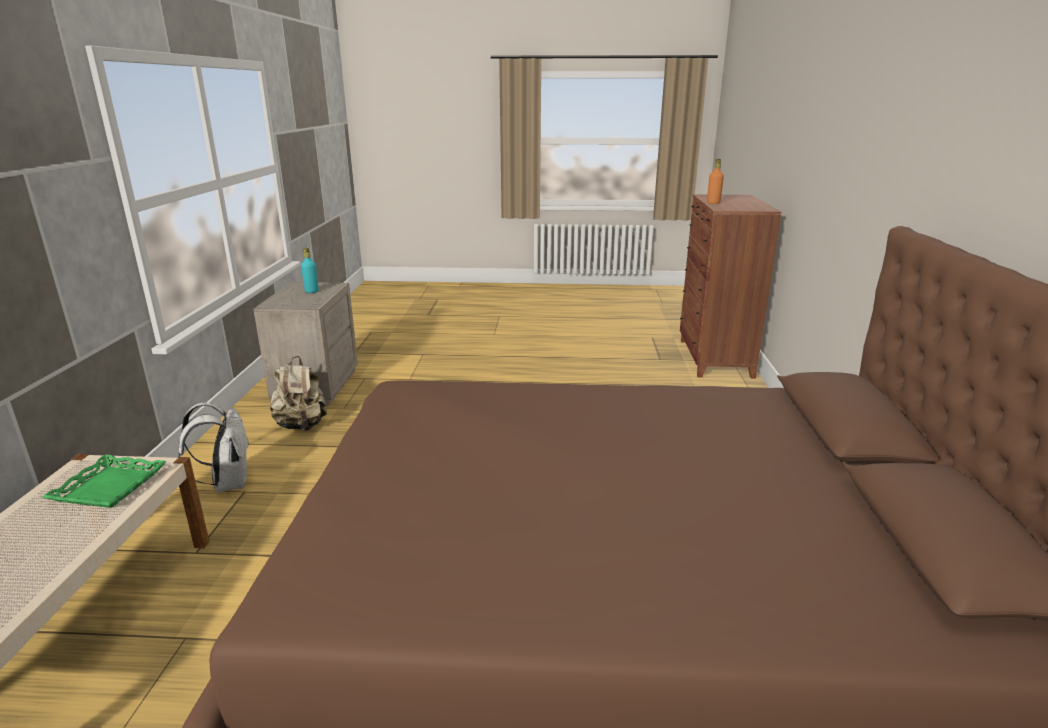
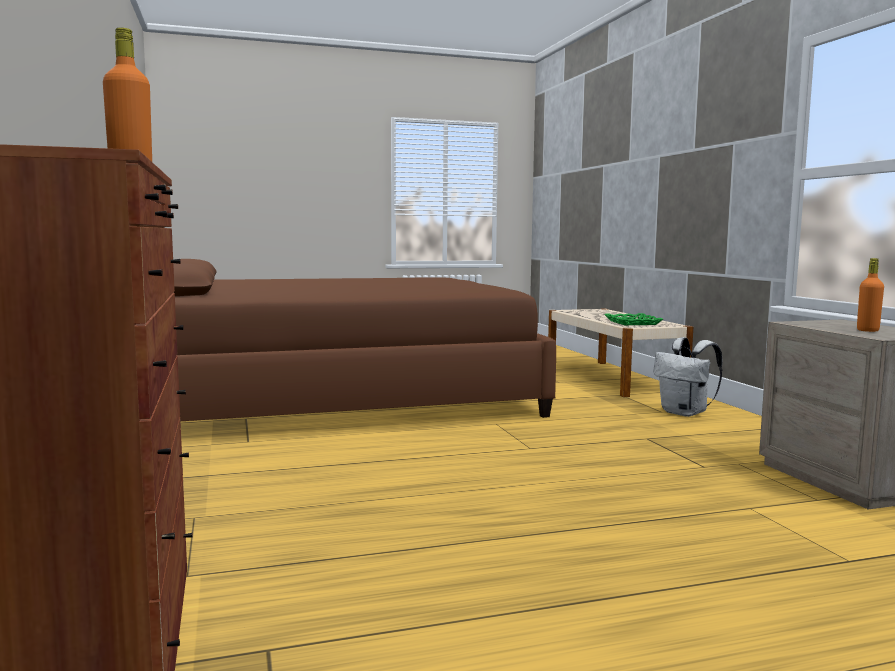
camera: 160 degrees right, 15 degrees down
(302, 425) = (735, 445): beige backpack -> none
(312, 291) = (867, 330): turquoise bottle -> orange bottle

